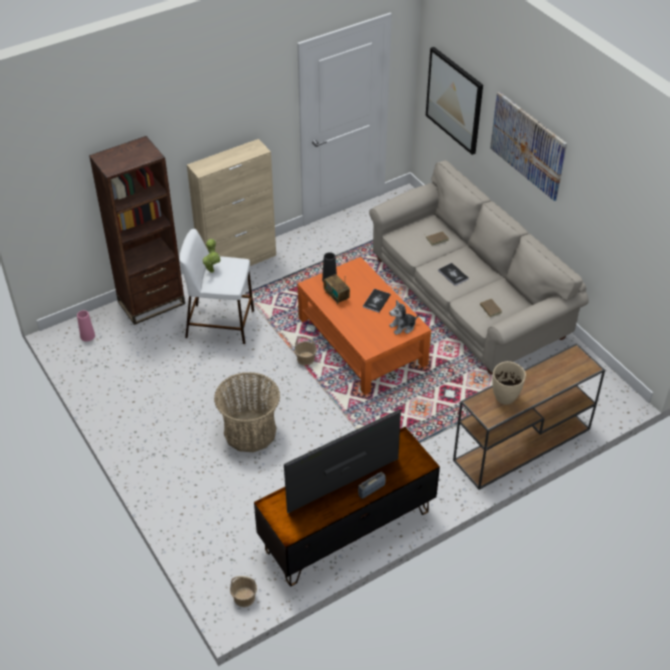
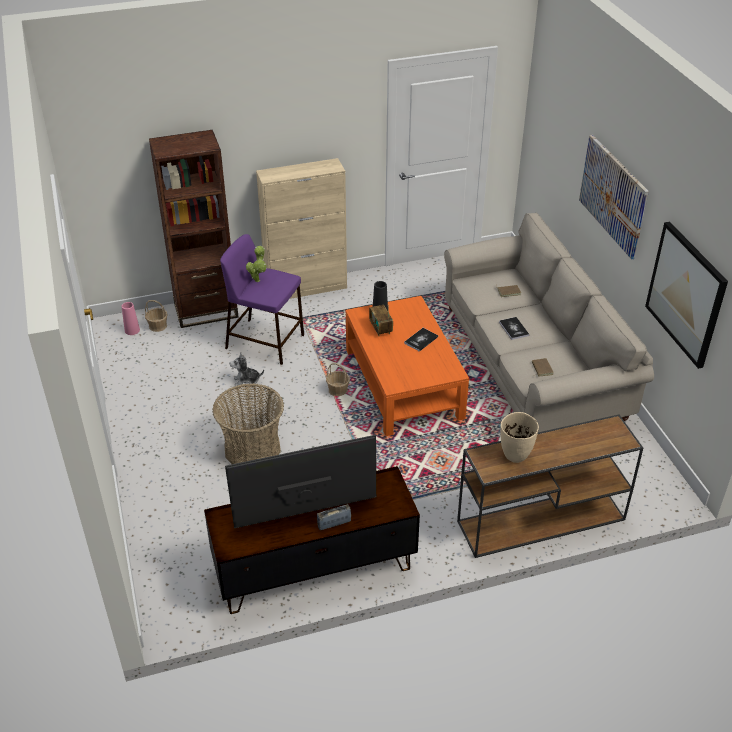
camera: 15 degrees right, 5 degrees down
(221, 323) = (266, 341): white stool -> purple stool
(244, 597) = (177, 614): basket -> basket (158, 326)
(403, 327) = (439, 369): plush toy -> plush toy (246, 381)
(454, 100) = (553, 148): picture -> picture (686, 294)

